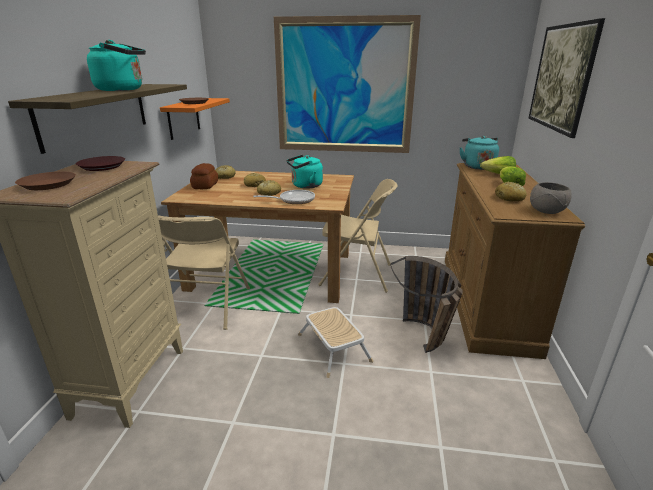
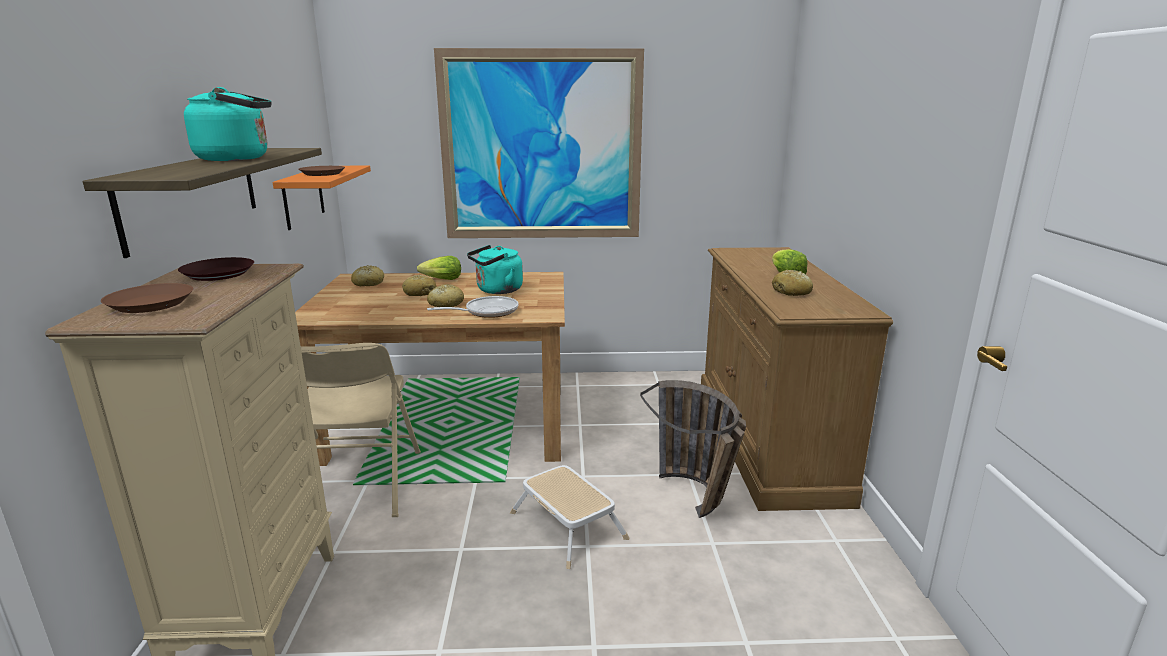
camera: 10 degrees left, 5 degrees down
(204, 186) = (340, 298): bread -> none
(356, 275) = (578, 418): beige chair -> none
(477, 166) = (737, 252): turquoise kettle -> none
(498, 175) = (767, 261): lettuce -> lettuce (442, 280)
(546, 211) = (842, 306): grey bowl -> none
(555, 103) = (834, 164): picture -> none

